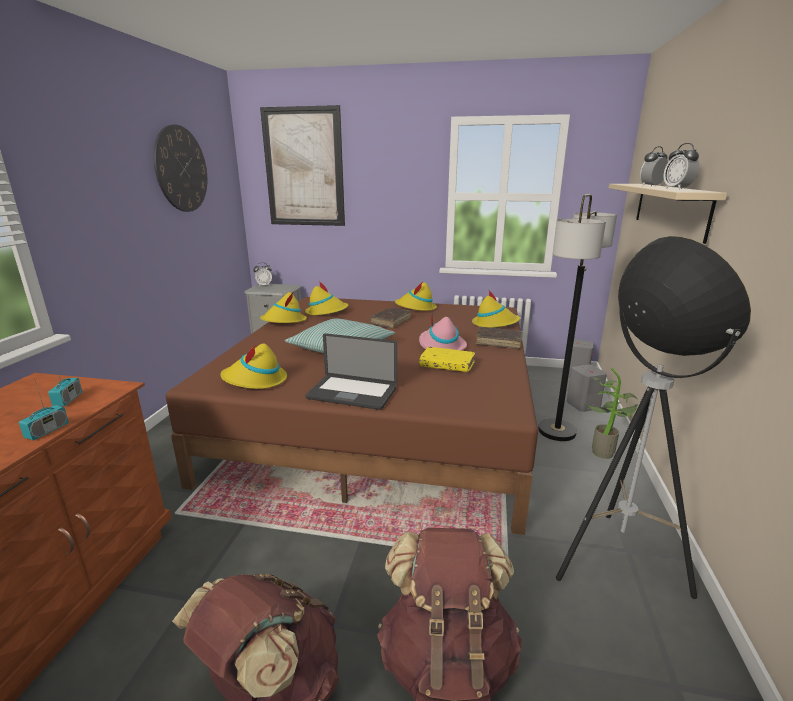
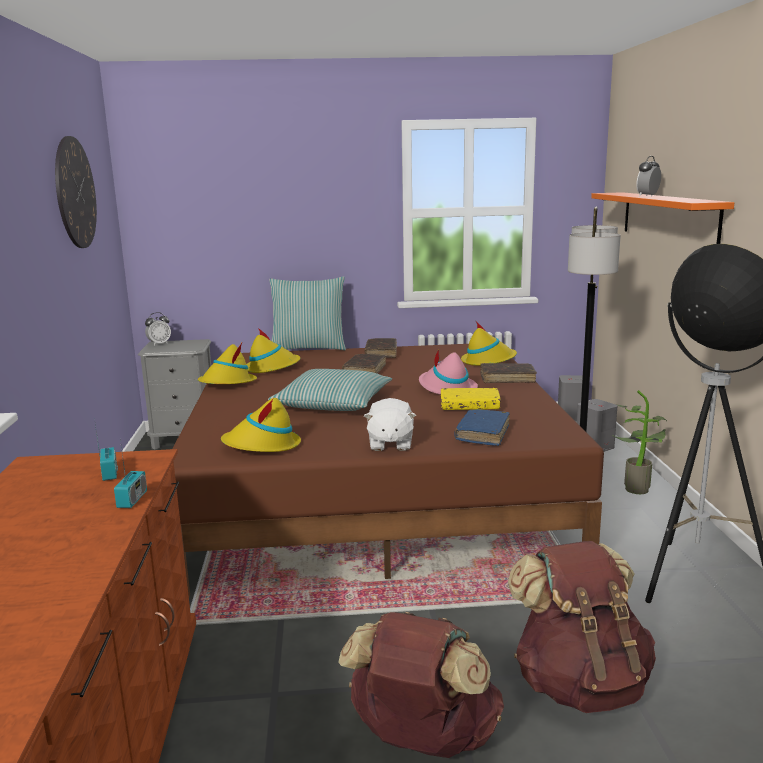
camera: 15 degrees left, 5 degrees down
(304, 168) = (212, 184): picture -> none
(352, 394) = (390, 444): laptop -> white plush toy
(367, 298) = (309, 348): none -> pillow
(416, 308) = (381, 353): yellow hat -> brown book
(436, 395) = (482, 434): none -> blue book
(669, 208) = (668, 218): beige shelf -> orange shelf
(677, 189) = (681, 199): alarm clock -> none

